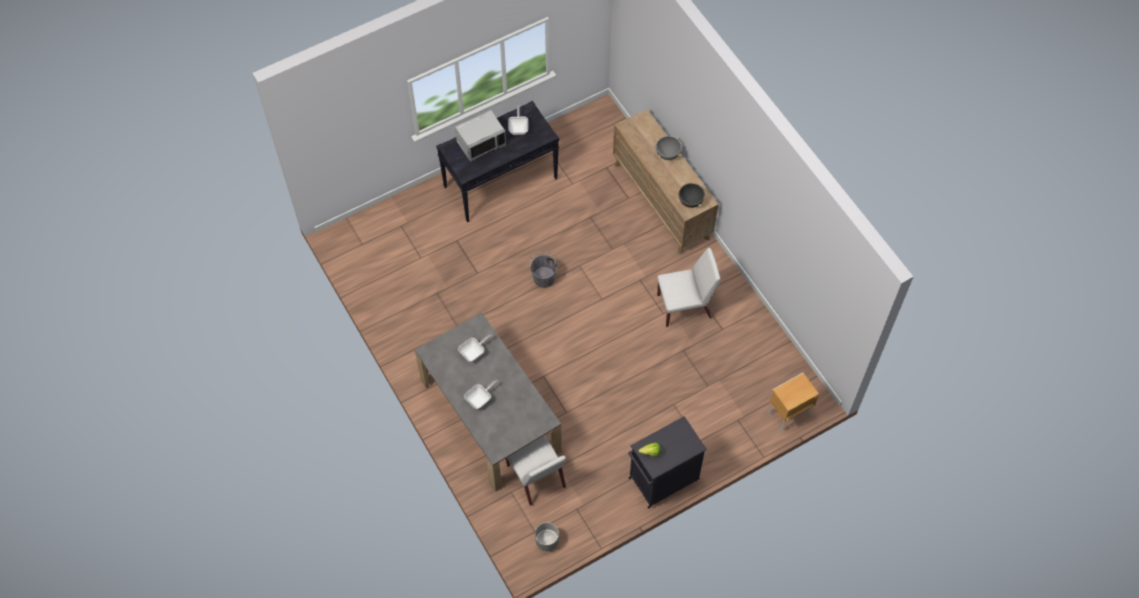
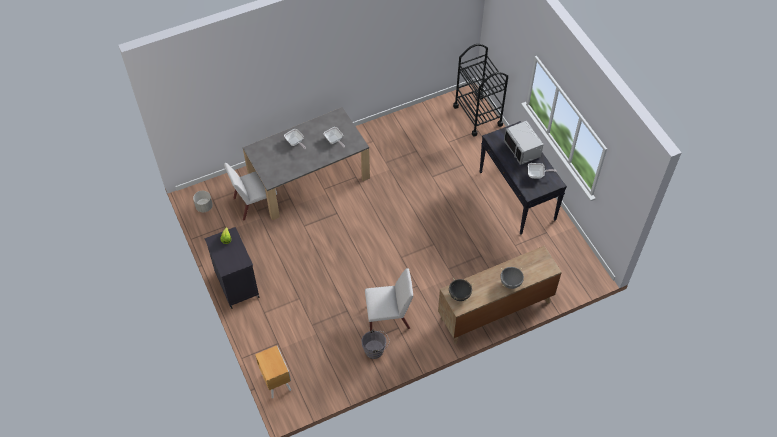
camera: 95 degrees right, 5 degrees down
(375, 227) = (477, 115): none -> black cart
(544, 277) = (425, 219): grey bucket -> grey bucket (375, 350)
(685, 306) = (388, 316): white chair -> white chair turned 90 degrees counterclockwise

